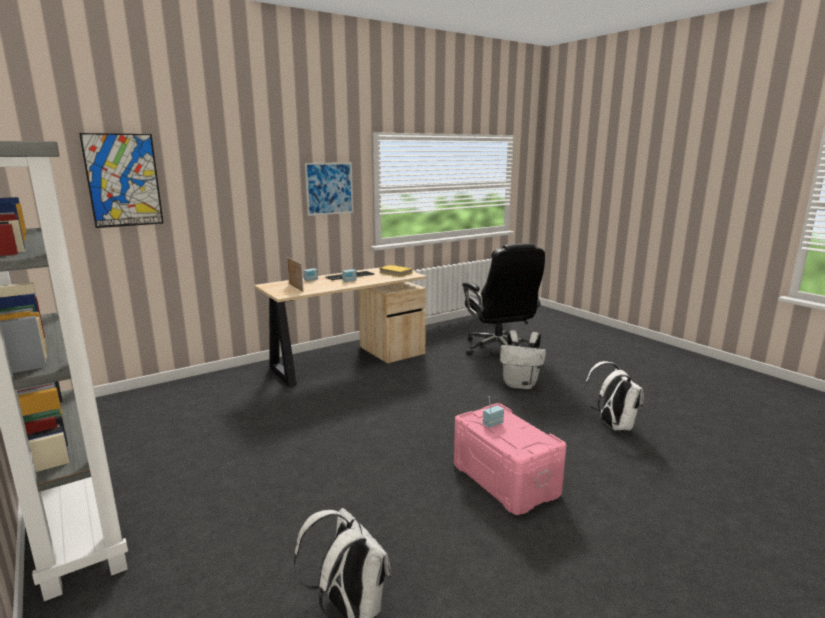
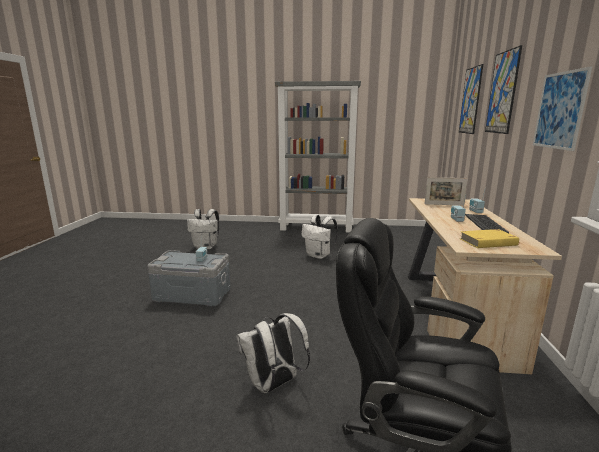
camera: 130 degrees right, 0 degrees up
(228, 173) = (502, 92): none -> picture
(504, 480) = (192, 294): pink storage box -> grey storage box
(612, 425) = (130, 381): white backpack -> white backpack (319, 256)

